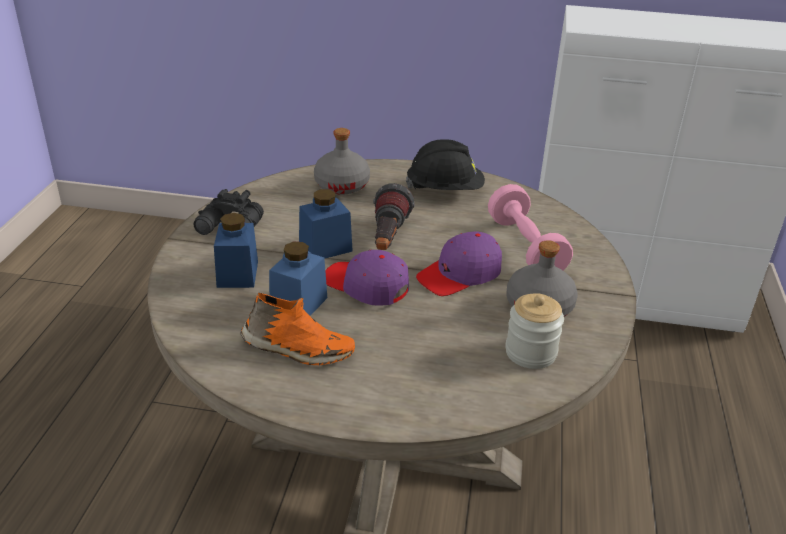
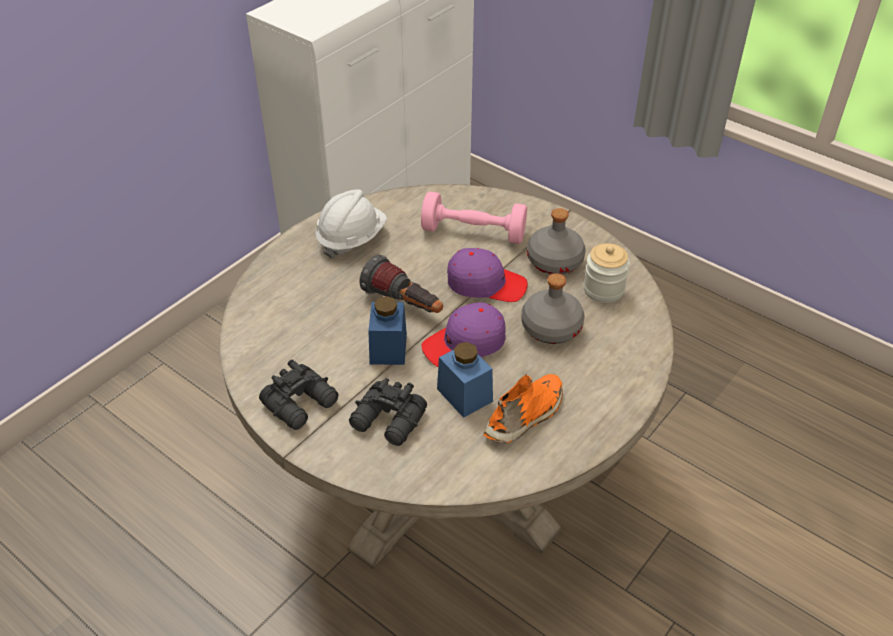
camera: 60 degrees left, 10 degrees up
(237, 274) = (389, 421): blue jar -> black binoculars
(342, 185) = (286, 299): grey bottle -> grey bottle (550, 328)
(445, 190) = (351, 238): black hard hat -> white hard hat
(460, 274) = (486, 284): purple cap -> purple cap turned 75 degrees counterclockwise

